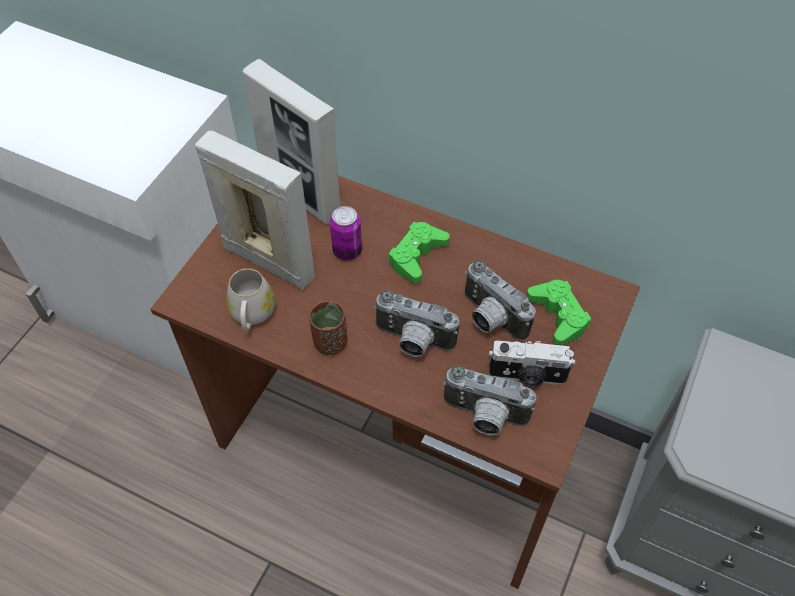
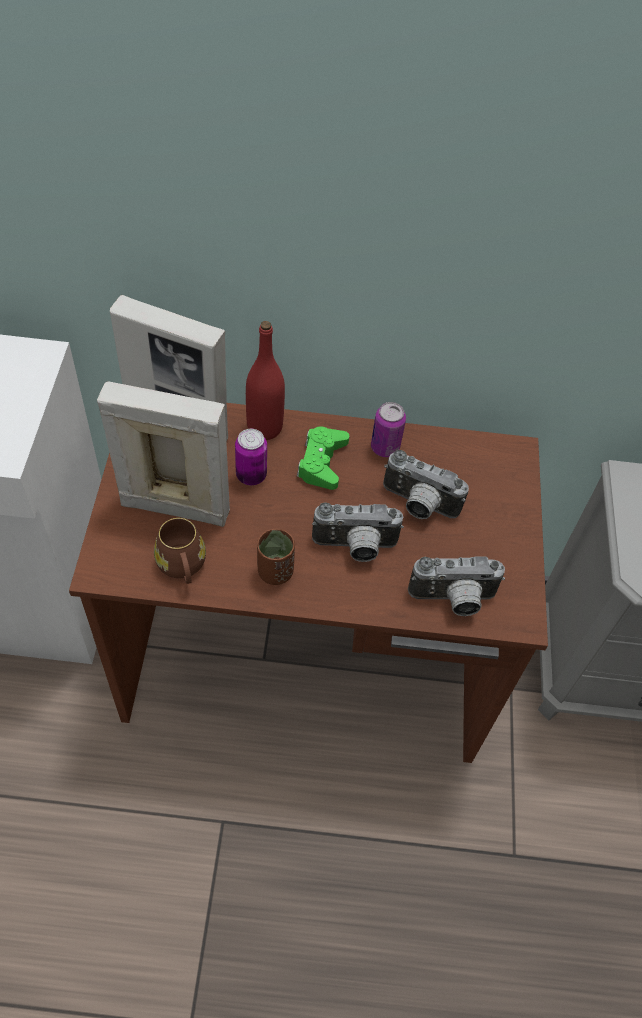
camera: 25 degrees left, 0 degrees up
(252, 315) = (182, 567): white mug -> brown mug
(378, 212) = (264, 428): none -> red bottle
(482, 257) = (385, 447): none -> can
(527, 376) = (475, 550): camera -> none
(558, 316) = (479, 485): green game controller -> none

